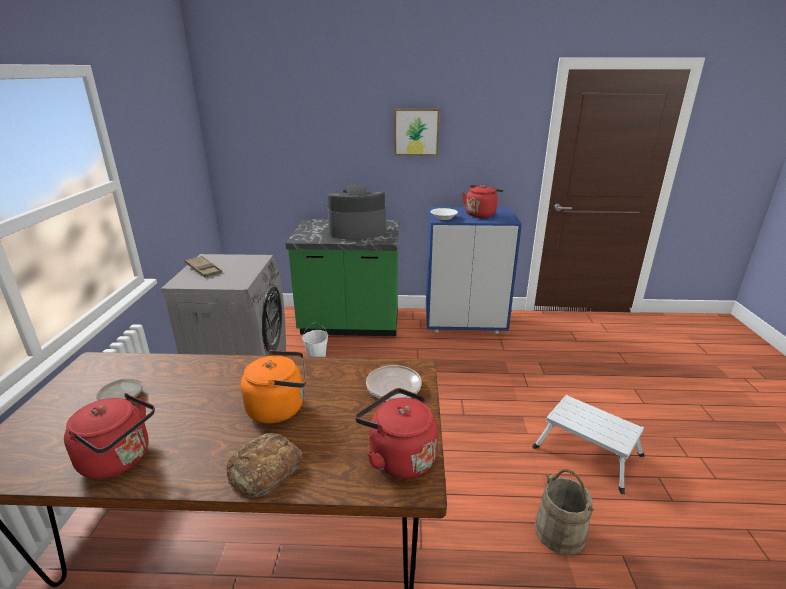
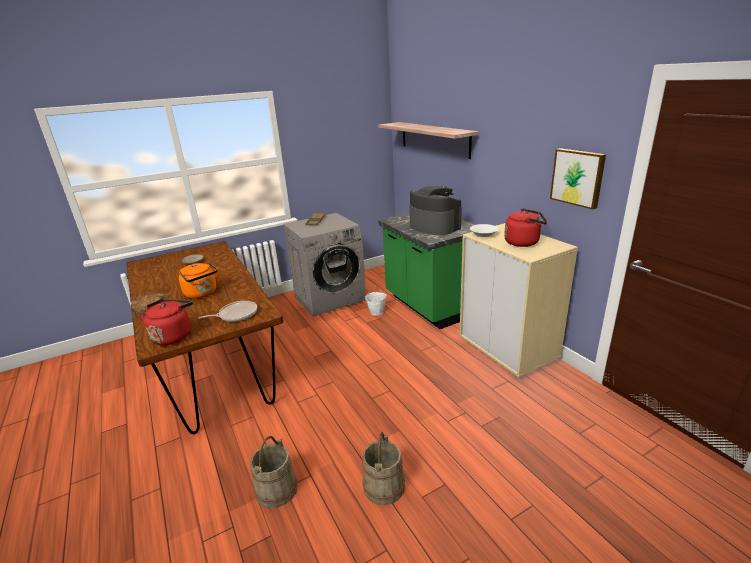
camera: 60 degrees right, 0 degrees up
(120, 460) = (151, 280): red kettle -> none
(299, 136) = (434, 139): none -> shelf
(416, 132) = (505, 145): picture -> picture (578, 177)
(465, 323) = (507, 352): blue cabinet -> beige cabinet
(588, 451) = (384, 486): white step ladder -> beige bucket

